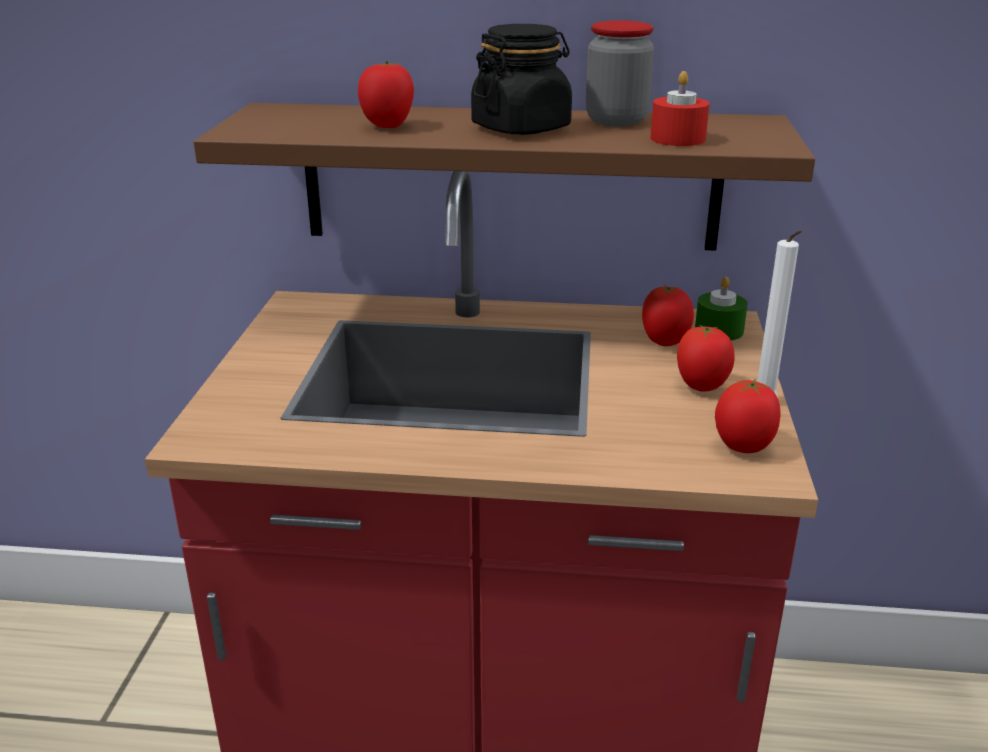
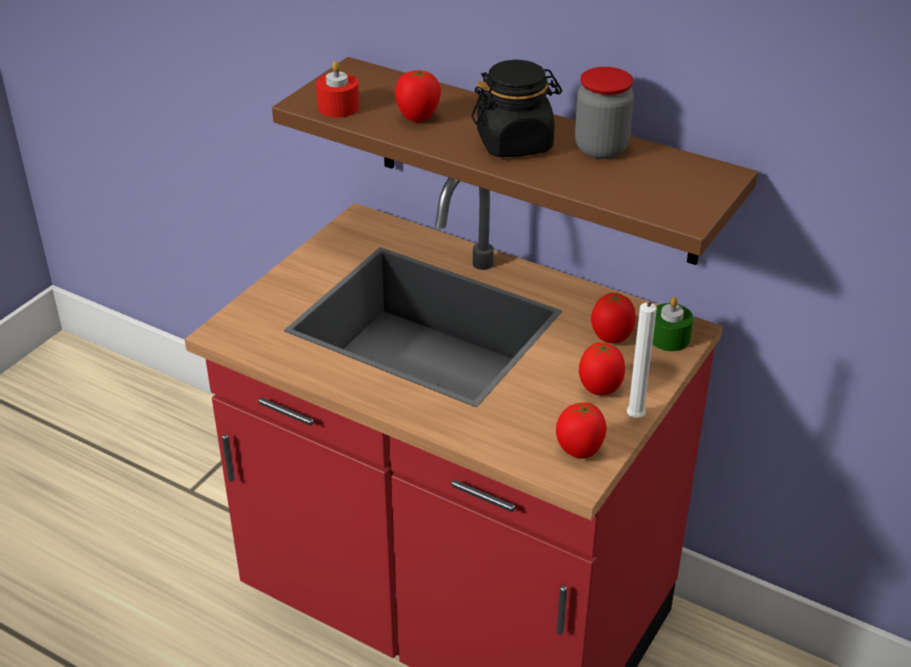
camera: 25 degrees right, 10 degrees up
(677, 139) = (621, 187): red candle -> red candle (338, 107)

